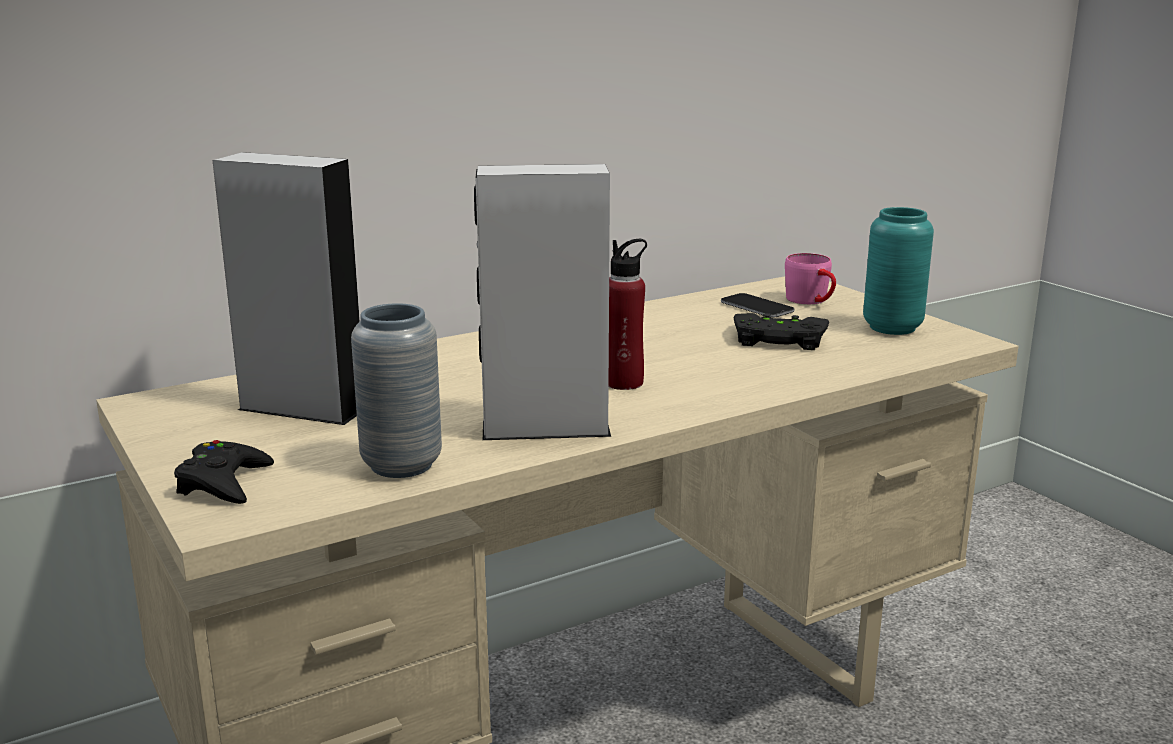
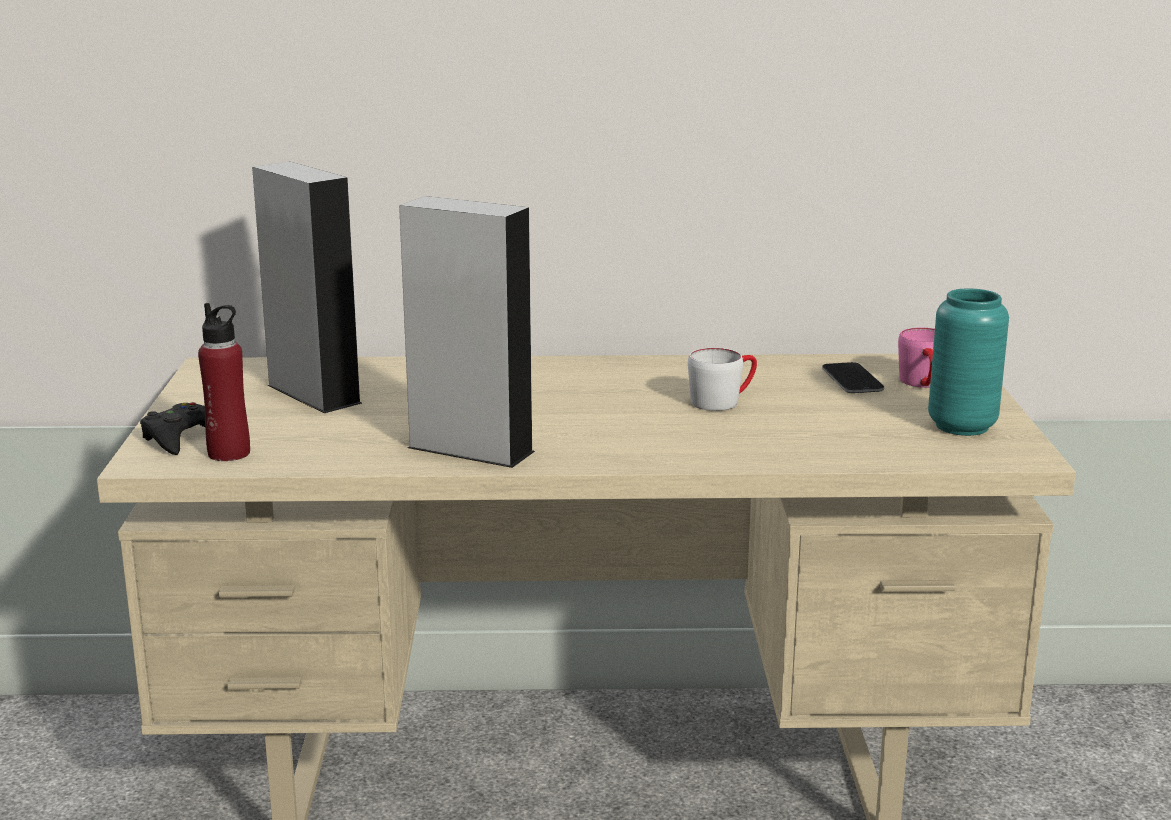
camera: 30 degrees right, 0 degrees up
(401, 465) = (319, 453): grey vase -> none
(624, 382) = (599, 425): red bottle -> red bottle (229, 453)
(689, 341) = (723, 400): none -> white mug
(778, 339) = (816, 415): black game controller -> none

